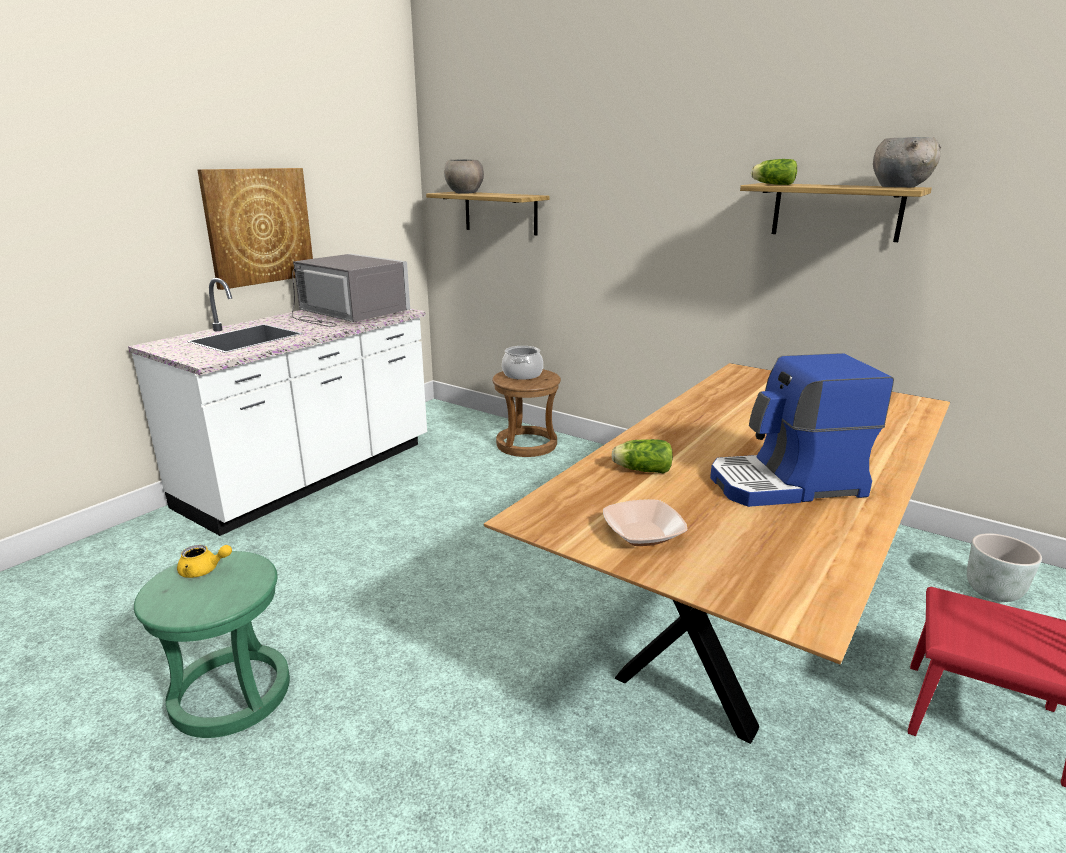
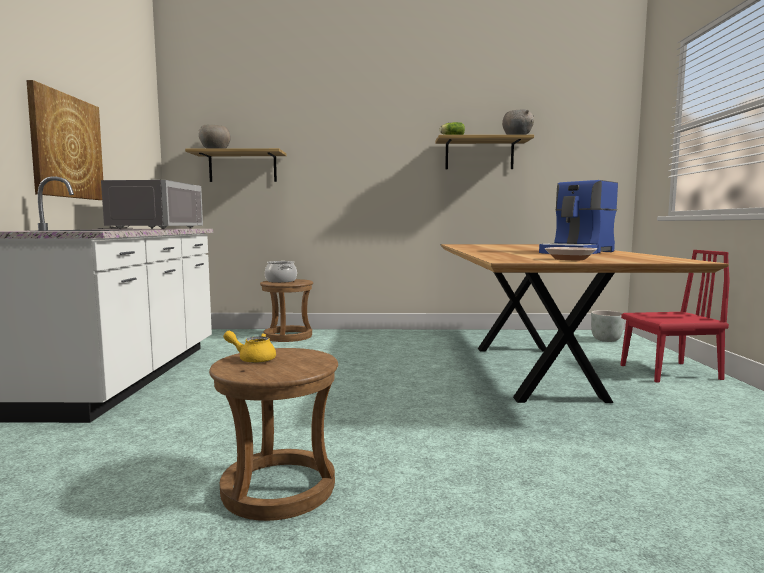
camera: 35 degrees left, 15 degrees down
(204, 571) = (253, 359): yellow teapot -> yellow teapot turned 135 degrees counterclockwise
(231, 693) = (278, 488): green stool -> brown stool
(348, 314) = (150, 228): grey microwave -> grey microwave turned 90 degrees clockwise
(640, 470) = (508, 254): lettuce -> none

